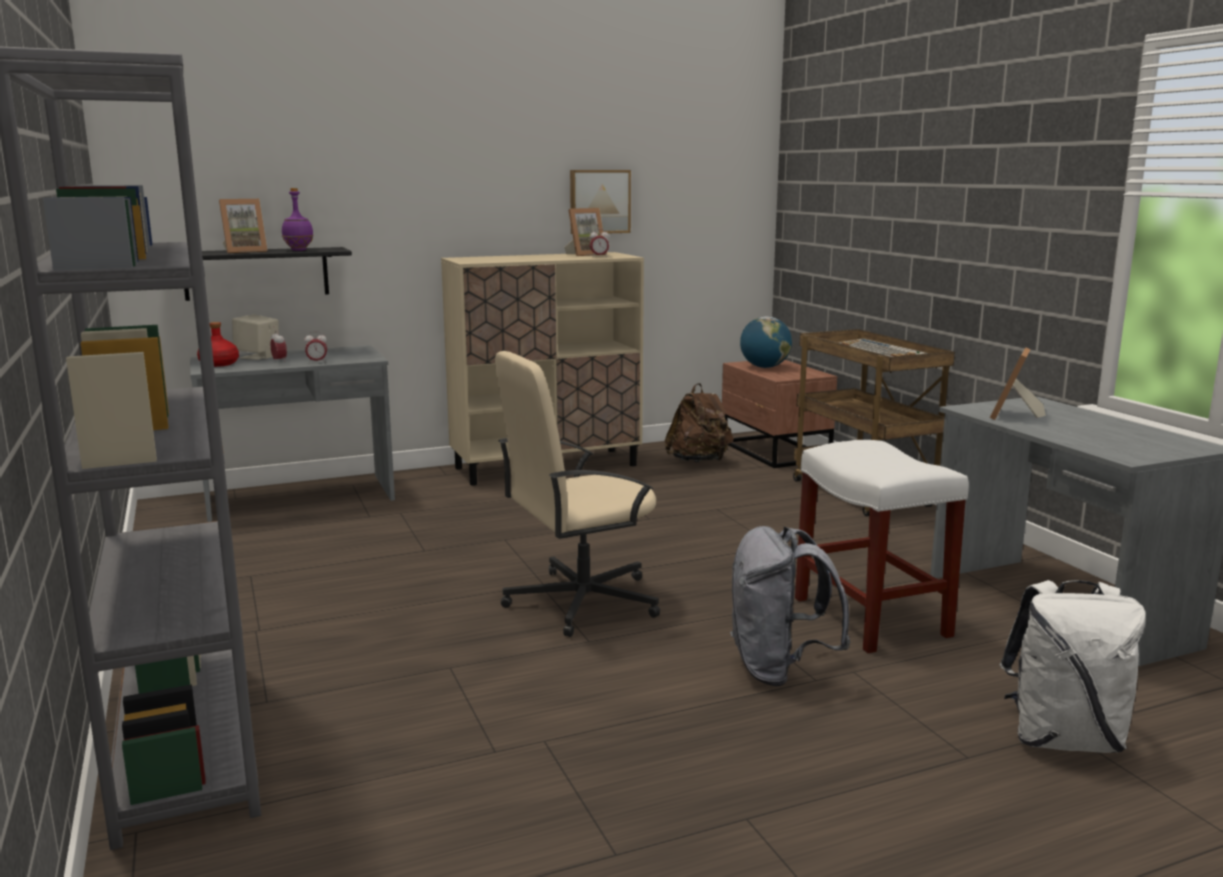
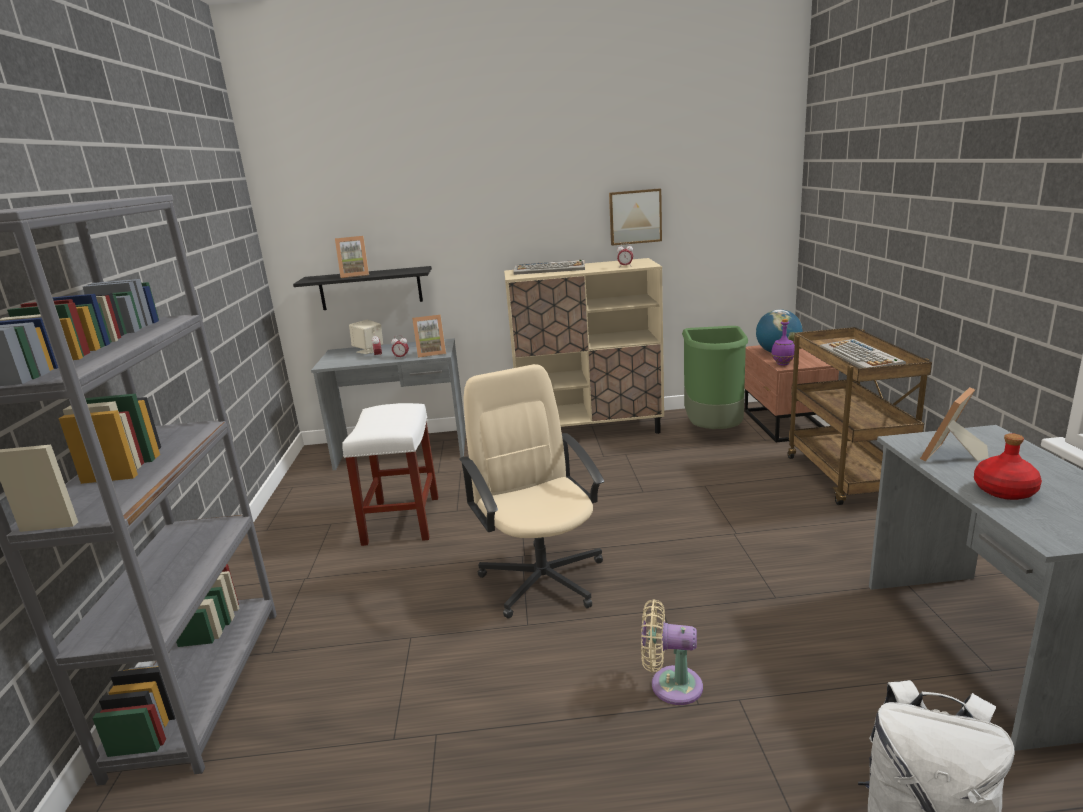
camera: 20 degrees right, 5 degrees up
(218, 364) = (337, 358): red bottle -> red bottle (1004, 491)
(298, 250) = (392, 272): purple bottle -> purple bottle (782, 364)
(505, 257) = (550, 269): none -> keyboard
(580, 601) = (542, 578): beige office chair -> beige office chair turned 75 degrees clockwise
(585, 254) = (618, 263): picture frame -> picture frame (431, 353)
(699, 461) = (714, 431): brown backpack -> green trash can
(779, 669) = (670, 685): grey backpack -> beige fan
(869, 616) = (785, 630): white stool -> white stool (401, 519)

